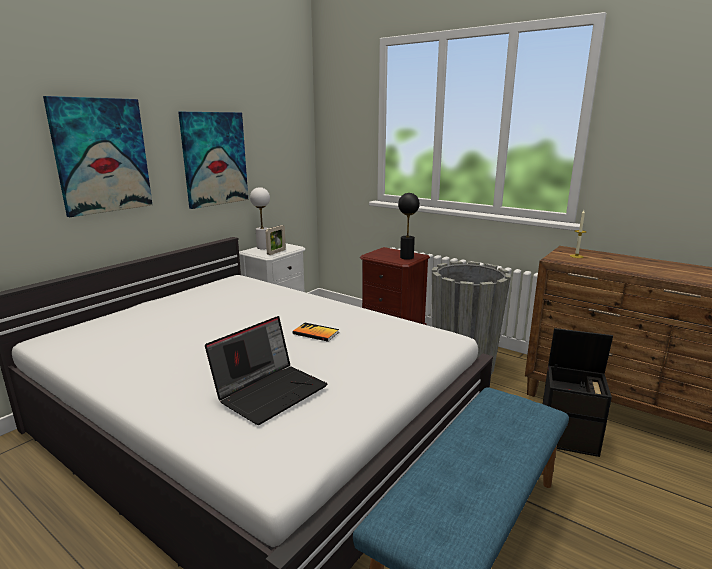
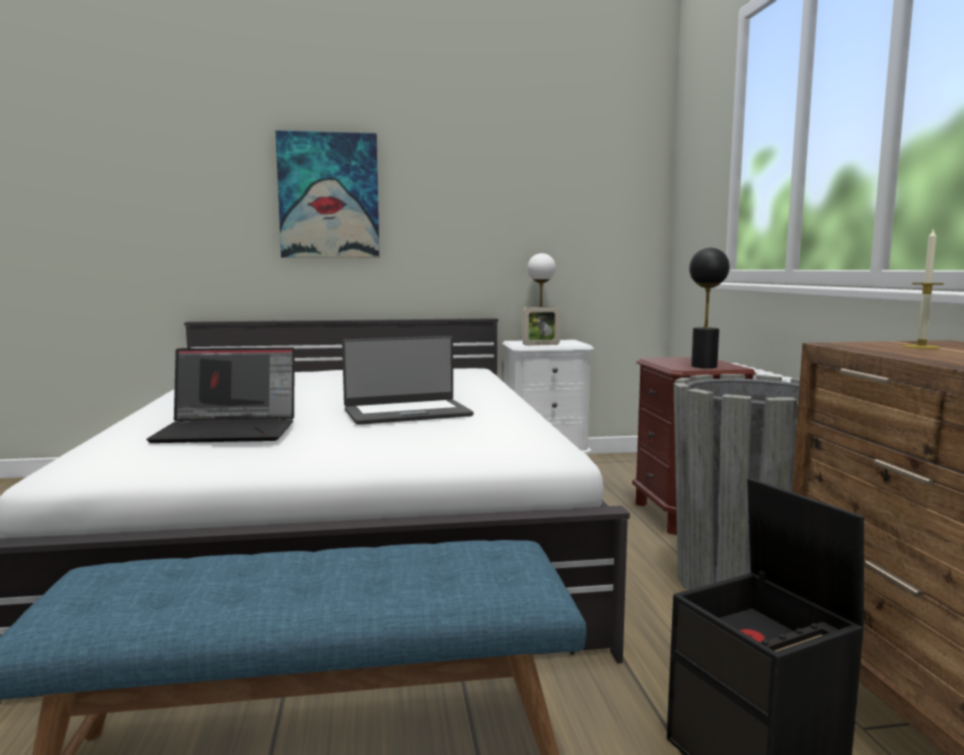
camera: 45 degrees right, 10 degrees down
(214, 159) = (479, 210): picture -> none
(315, 333) = (407, 413): book -> laptop

